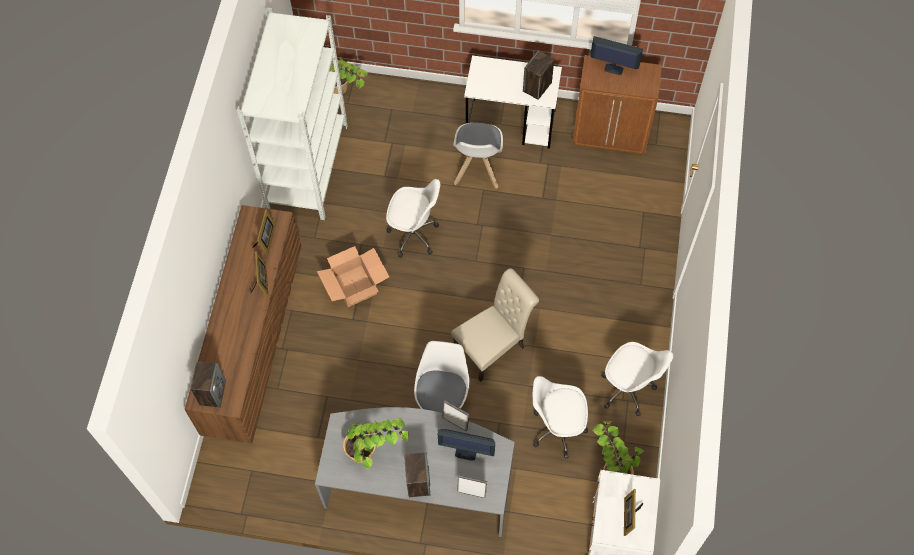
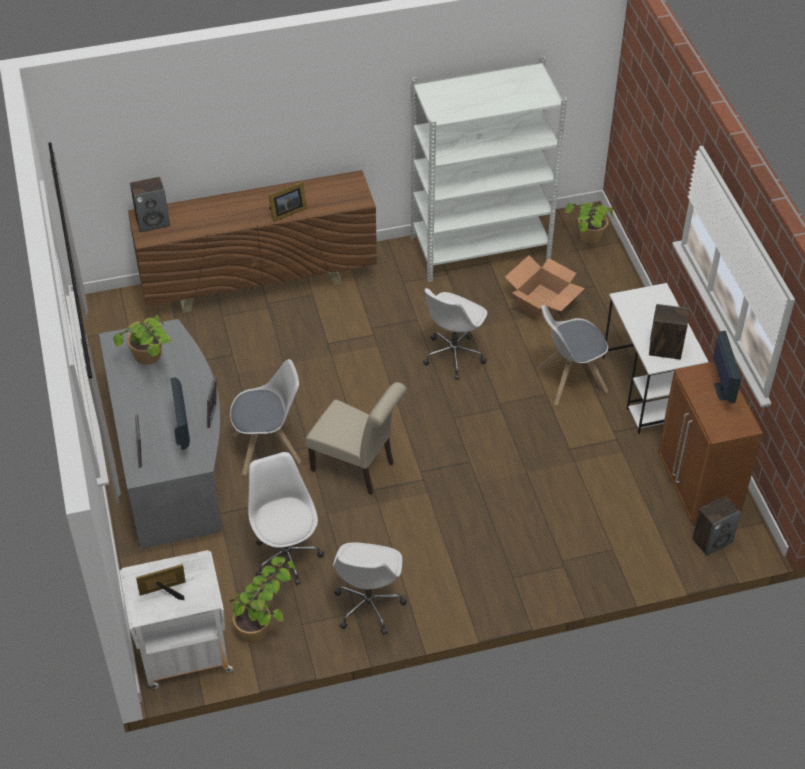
camera: 65 degrees right, 15 degrees down
(266, 240) = (333, 199): picture frame -> none
(355, 285) = (366, 332): cardboard box -> cardboard box (542, 303)
(414, 236) = (452, 357): white office chair -> white office chair turned 45 degrees clockwise
(418, 482) = (134, 408): speaker -> speaker (712, 540)

